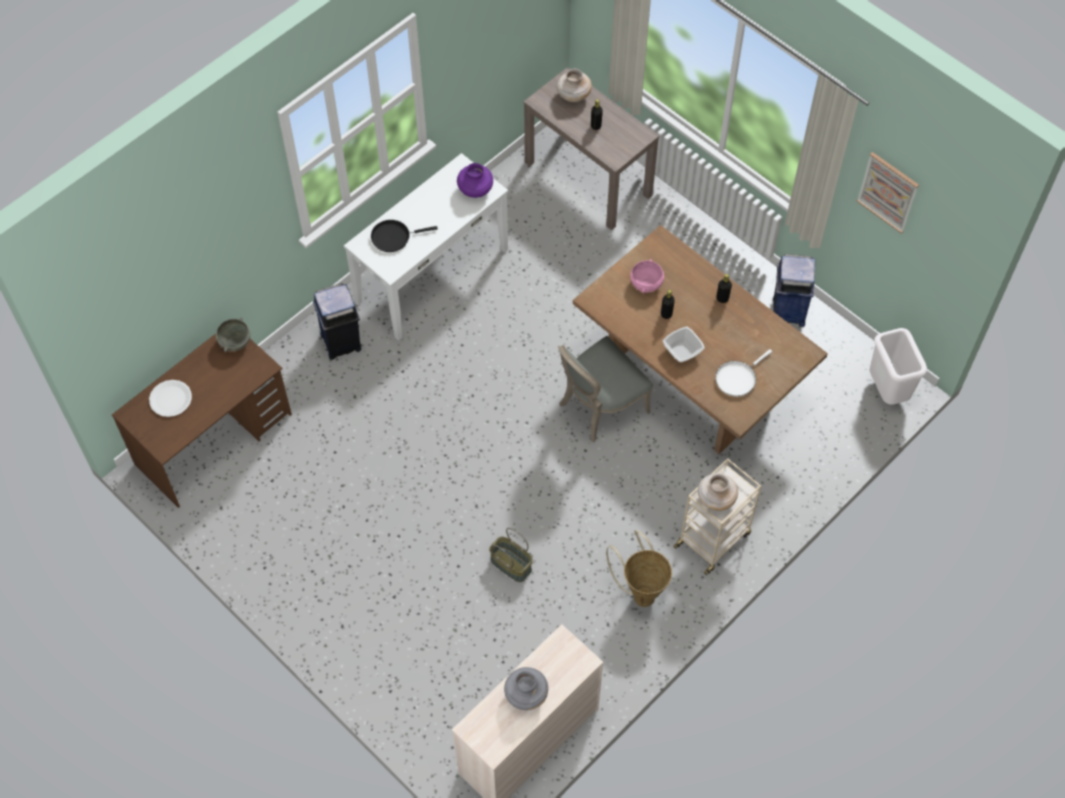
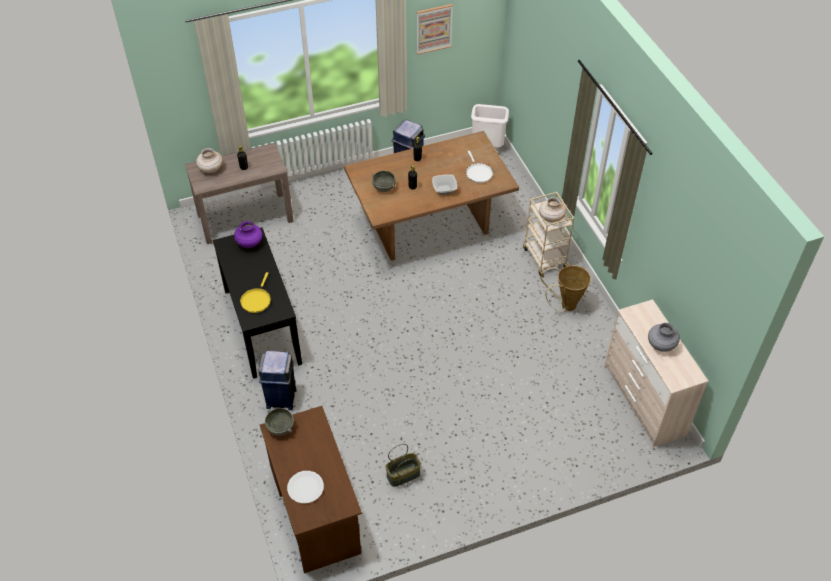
camera: 65 degrees left, 10 degrees down
(393, 237) = (256, 300): black frying pan -> yellow frying pan
(431, 275) = (261, 326): white console table -> black console table
(511, 564) = (513, 363): basket -> basket (403, 474)
(599, 407) = (422, 277): grey chair -> none
(646, 284) = (384, 187): pink bowl -> grey bowl

